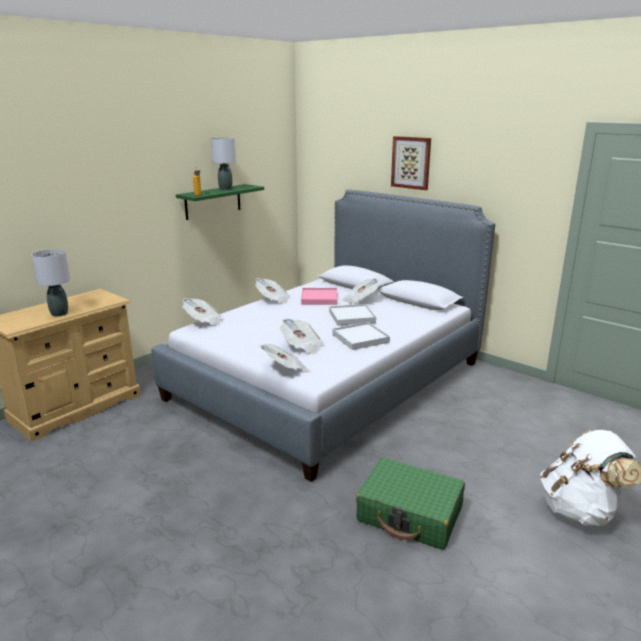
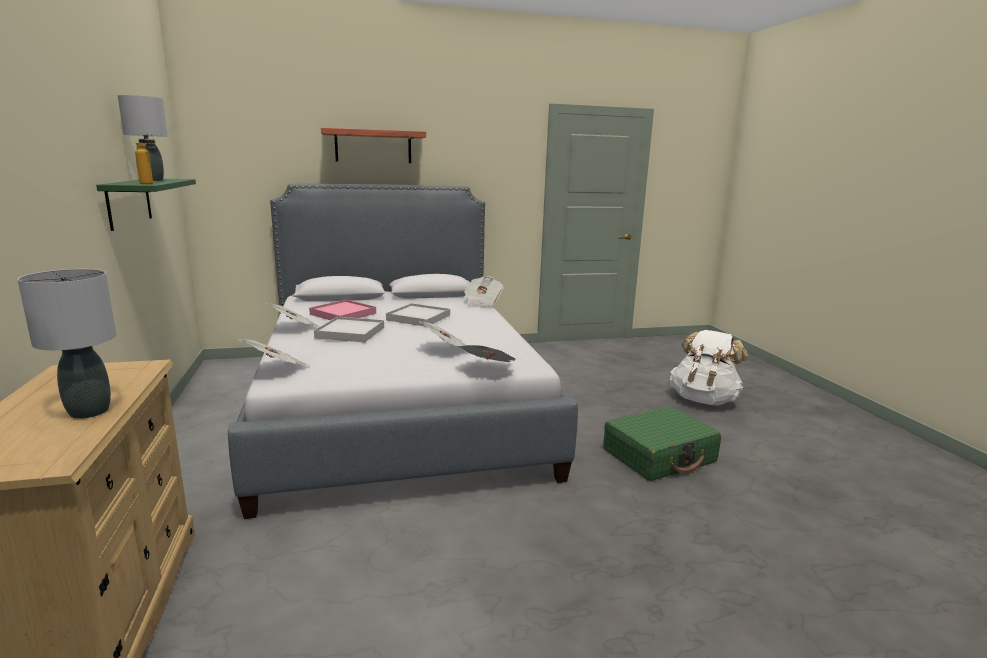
camera: 55 degrees left, 5 degrees down
(360, 300) = (384, 305): newspaper -> newspaper (482, 303)
(360, 338) = (472, 328): white tray -> white tray (350, 332)
(411, 162) = (373, 146): picture -> shelf

